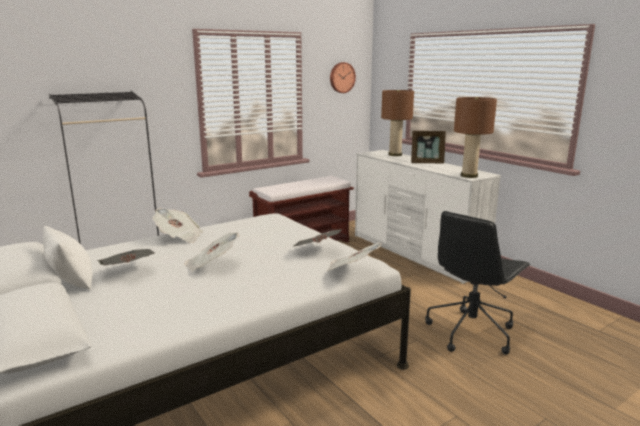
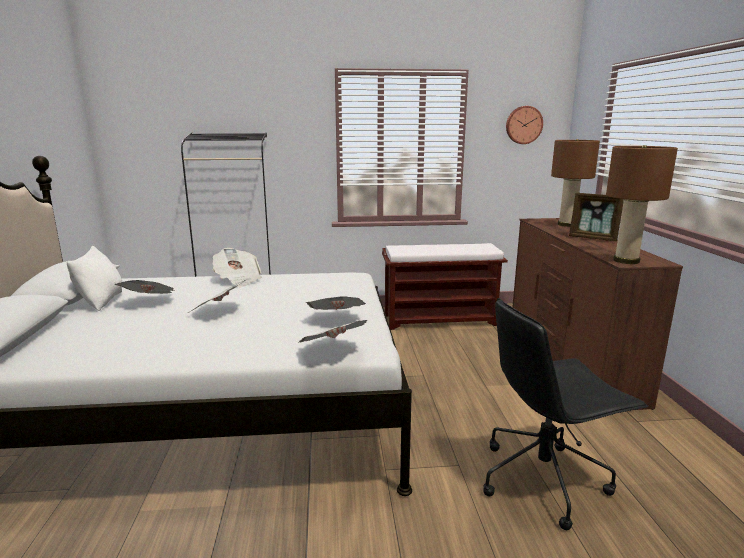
camera: 30 degrees right, 0 degrees up
(415, 253) = (569, 357): white dresser -> brown dresser

